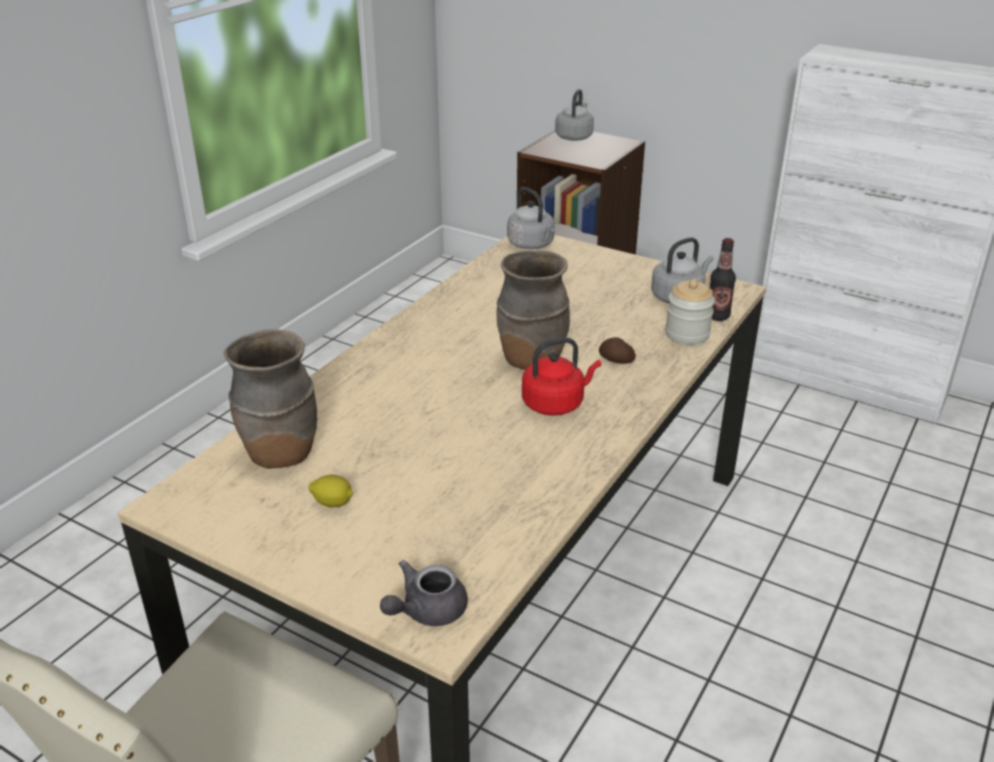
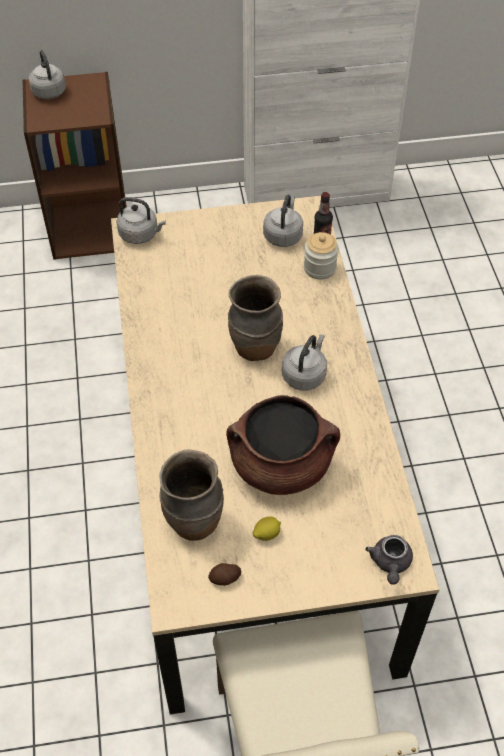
camera: 40 degrees left, 20 degrees up
(429, 458) = (281, 465): none -> brown cooking pot
(556, 403) = (305, 375): red kettle -> grey kettle
(616, 360) = (302, 316): potato -> potato (225, 578)

